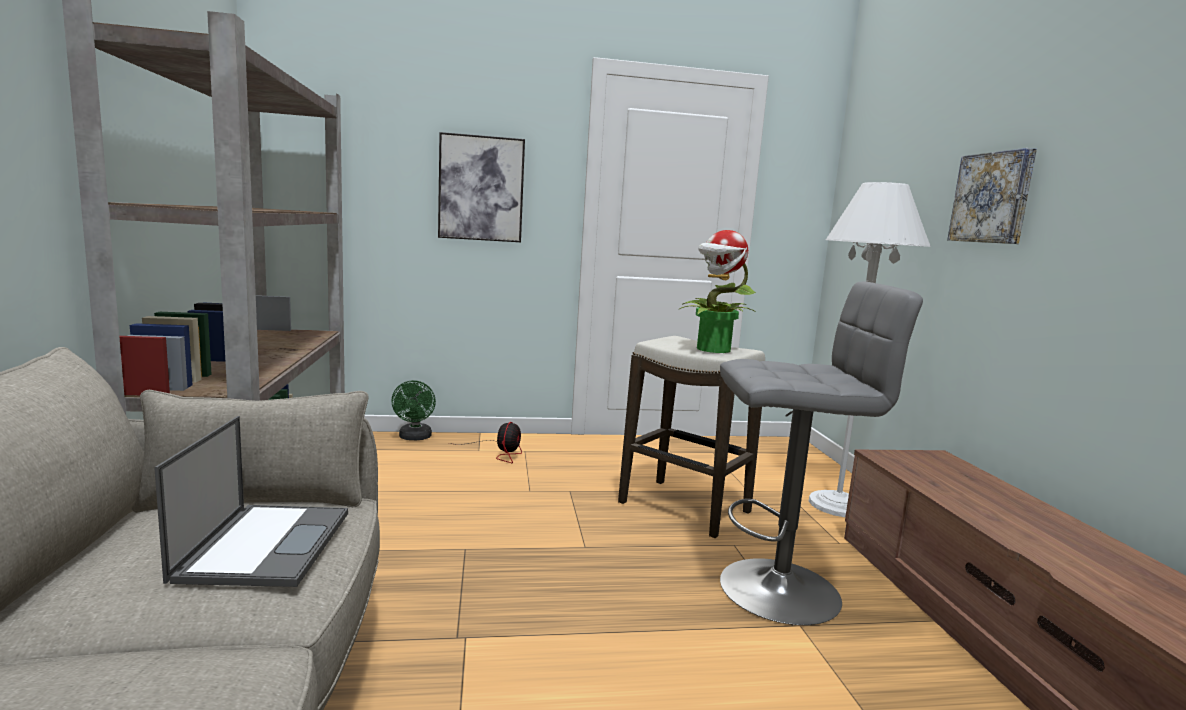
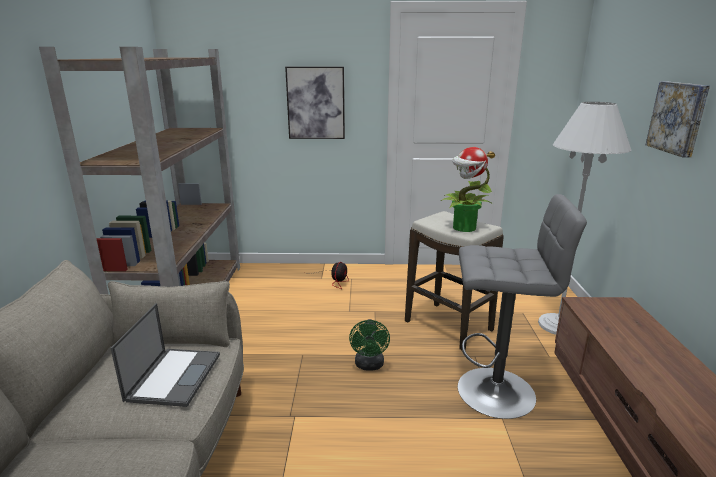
camera: 10 degrees right, 10 degrees up
(414, 438) = (282, 268): green fan -> green fan (369, 365)

